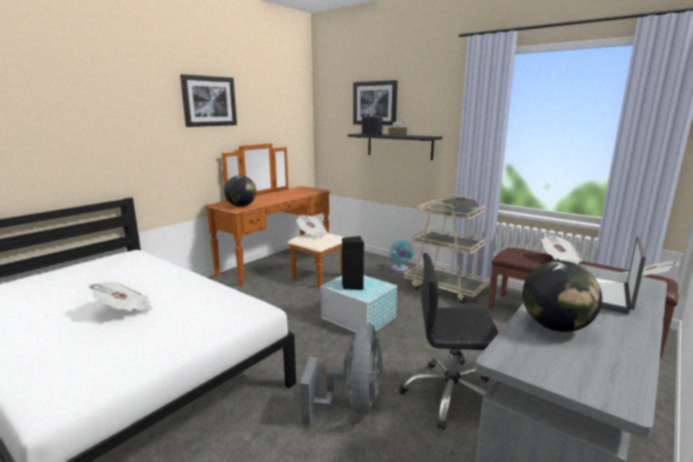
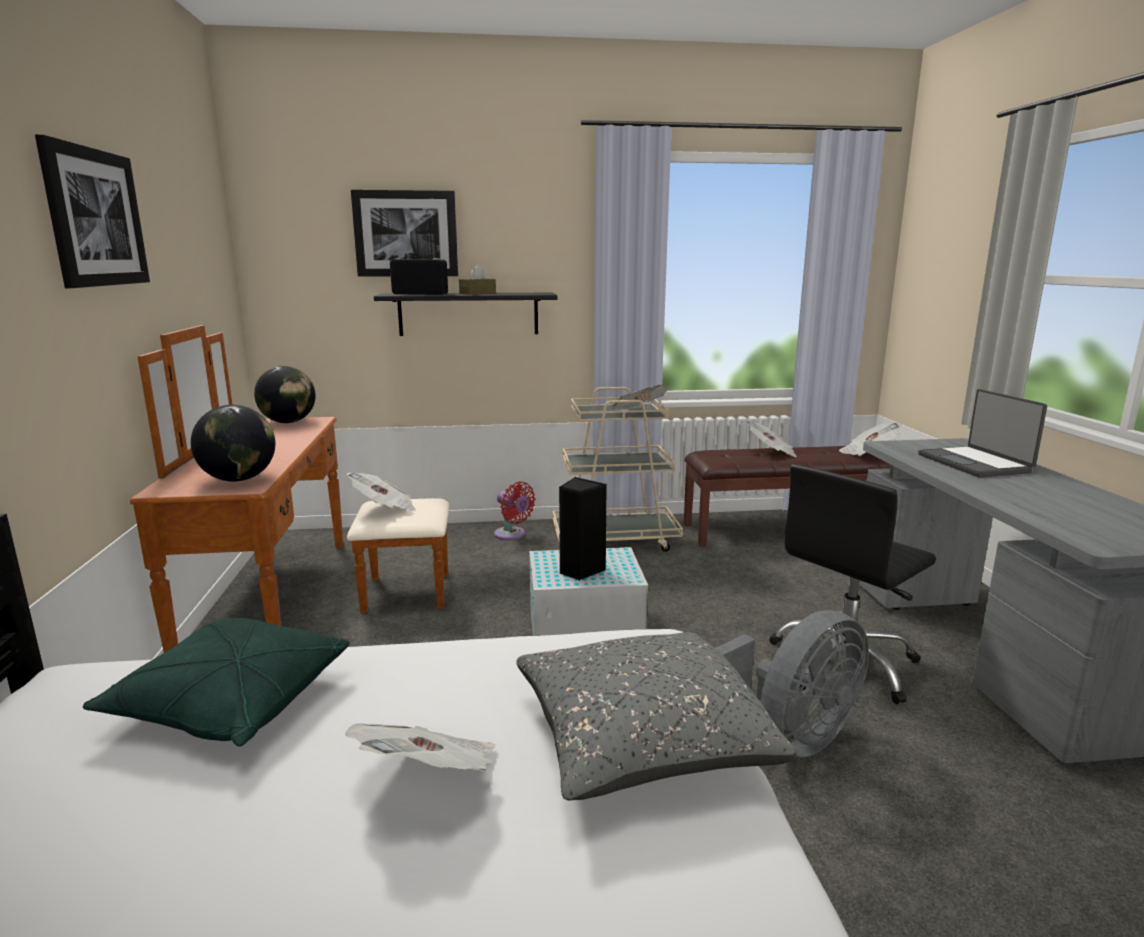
camera: 45 degrees left, 0 degrees up
(138, 272) = (231, 703): none -> green pillow
(180, 332) = (641, 741): none -> grey pillow
(352, 405) = (789, 738): grey fan -> grey fan turned 90 degrees clockwise
(399, 269) = (512, 535): turquoise fan -> red fan
(555, 327) = (1037, 502): globe -> globe (288, 422)

